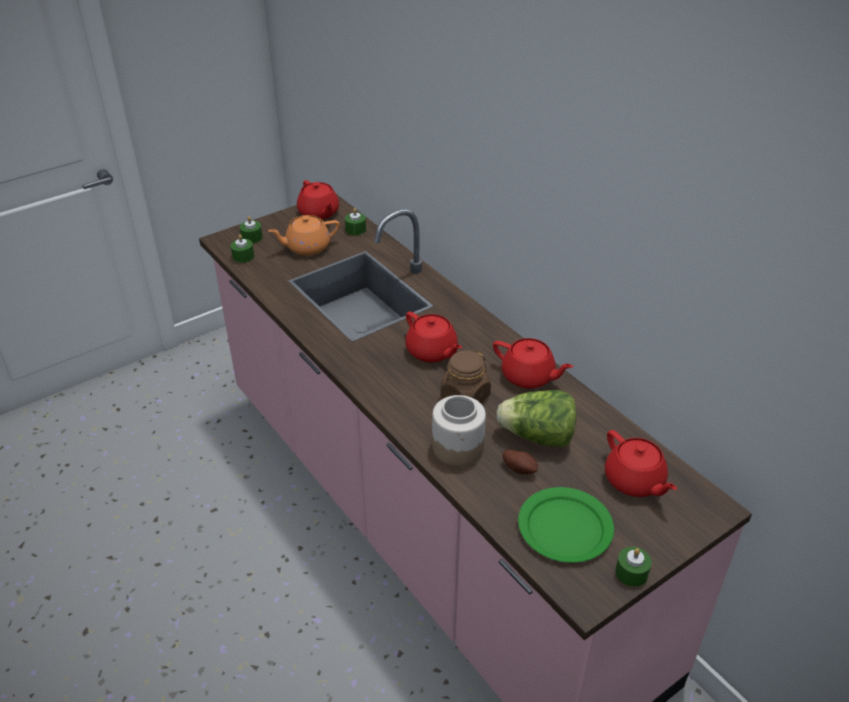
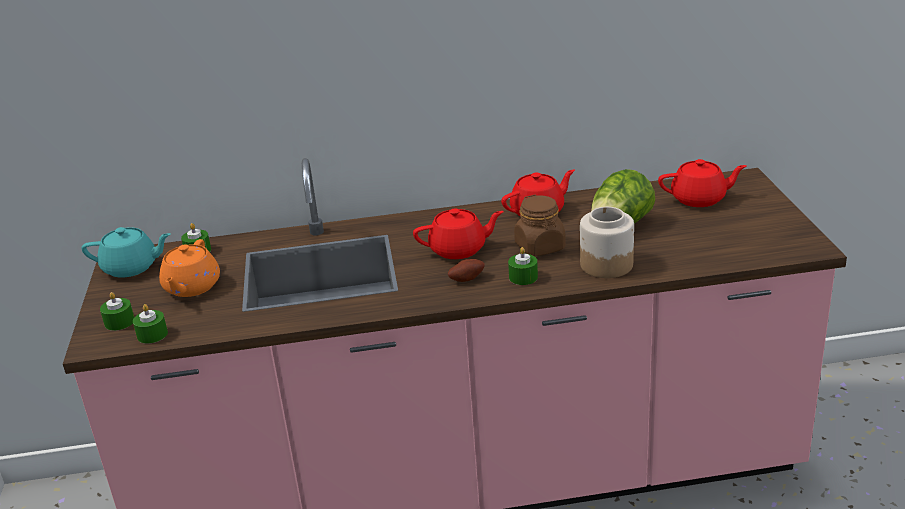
camera: 60 degrees left, 10 degrees down
(319, 213) = (131, 268): red teapot -> turquoise teapot
(519, 468) = (653, 242): potato -> potato (466, 278)
(564, 527) = (733, 239): green plate -> none
(631, 573) = (795, 224): green candle -> green candle (523, 277)

